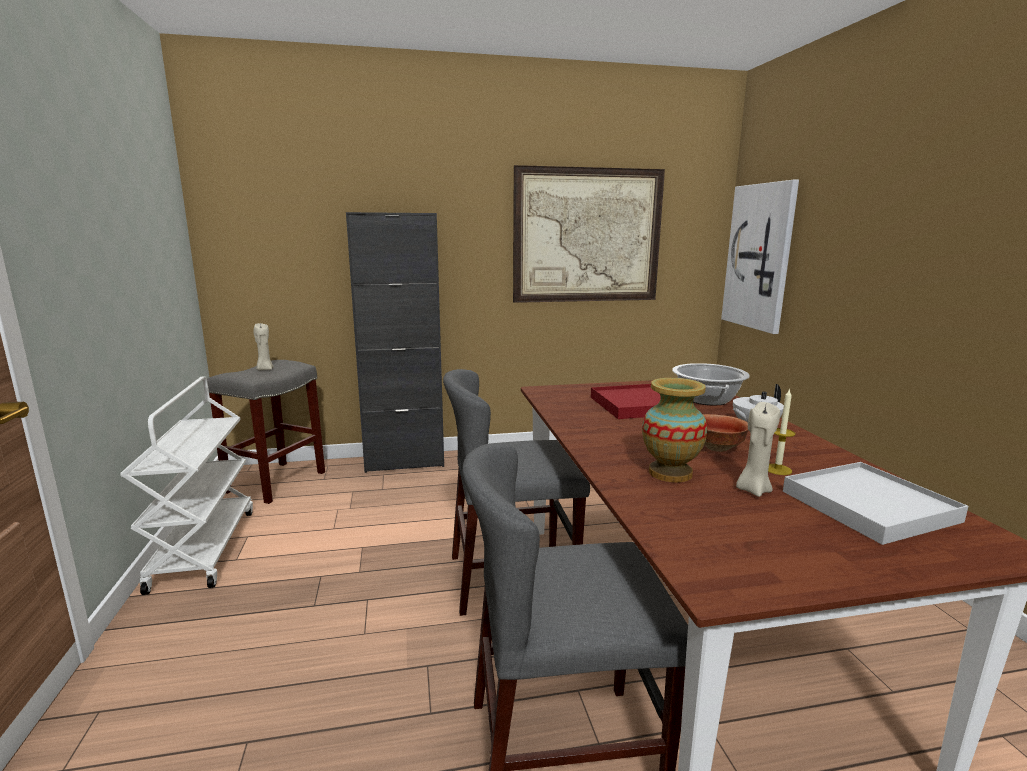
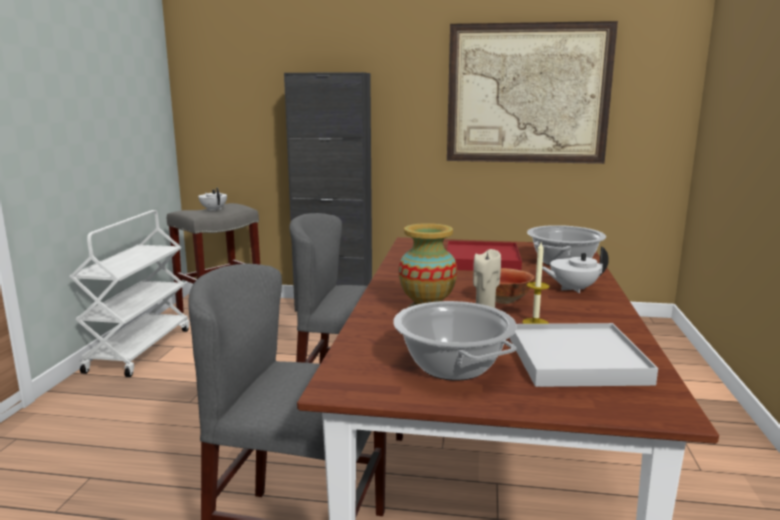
camera: 20 degrees right, 0 degrees up
(265, 369) = (214, 209): beige candle -> white teapot
(759, 257) = (719, 117): picture -> none
(782, 534) = (453, 366): none -> cooking pot

